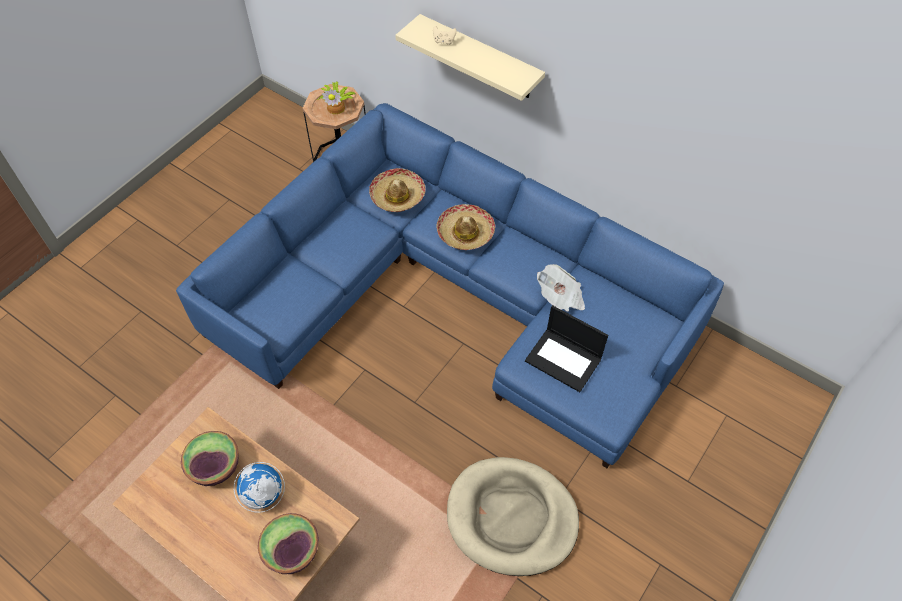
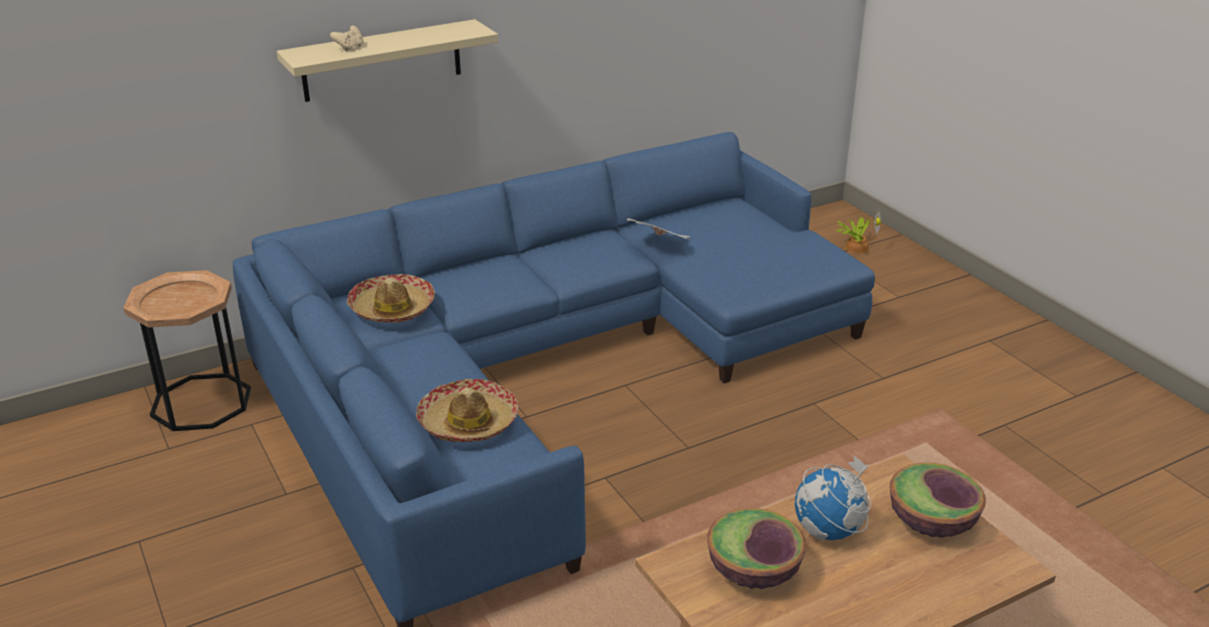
camera: 65 degrees left, 25 degrees down
(337, 107) = (182, 297): potted plant -> potted plant (856, 246)
(465, 232) = (507, 277): hat -> hat (468, 422)
(511, 518) = (895, 418): beige dog bed -> none
(564, 360) = (749, 264): laptop -> none

